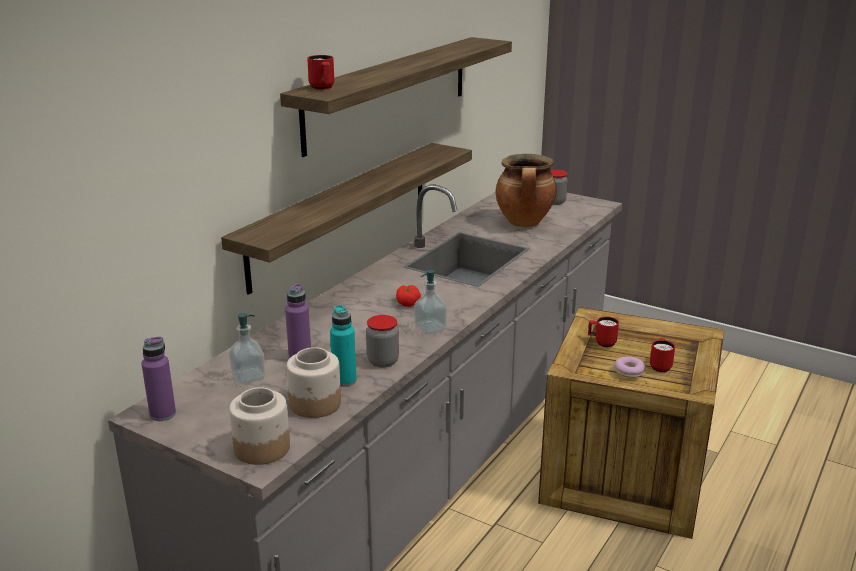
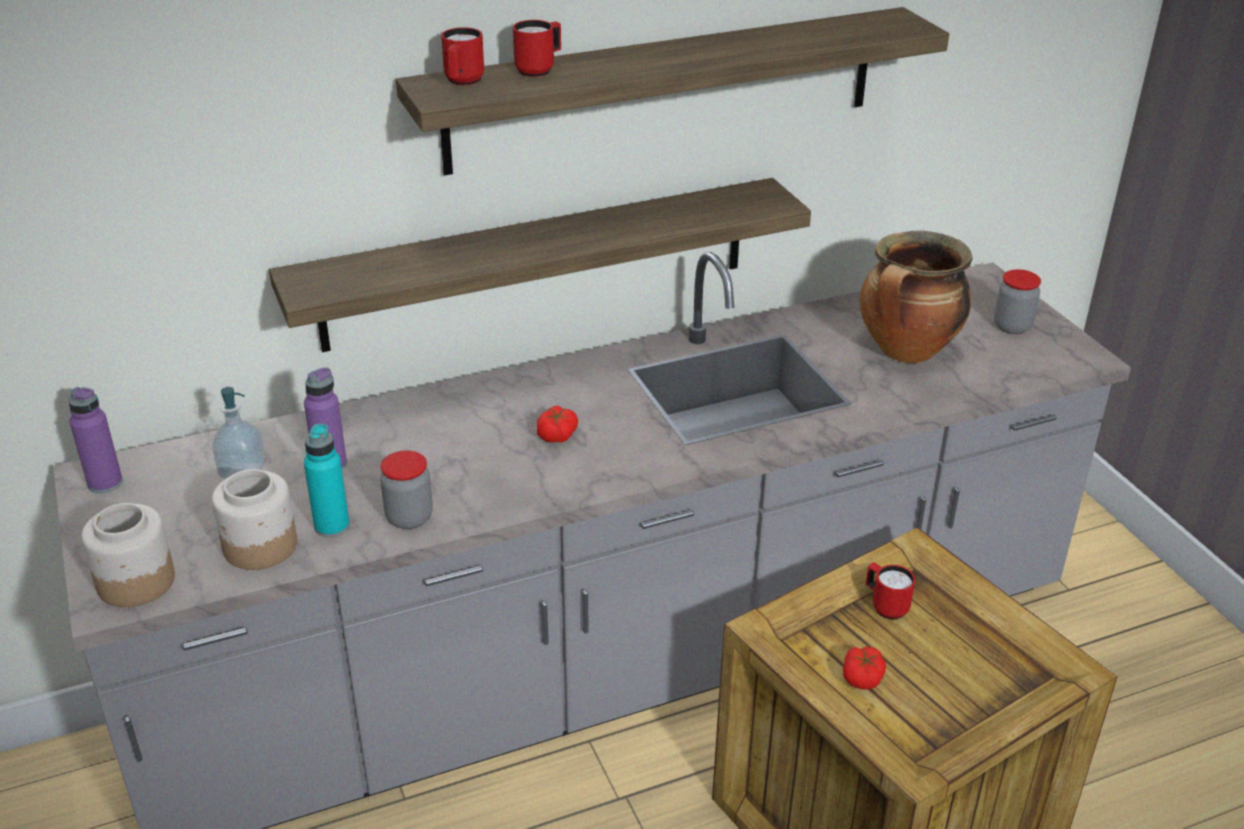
camera: 35 degrees right, 10 degrees up
(430, 328) = (531, 490): soap dispenser -> none
(629, 371) = (862, 677): donut -> tomato
(660, 366) = (929, 690): red mug -> red mug (539, 69)

